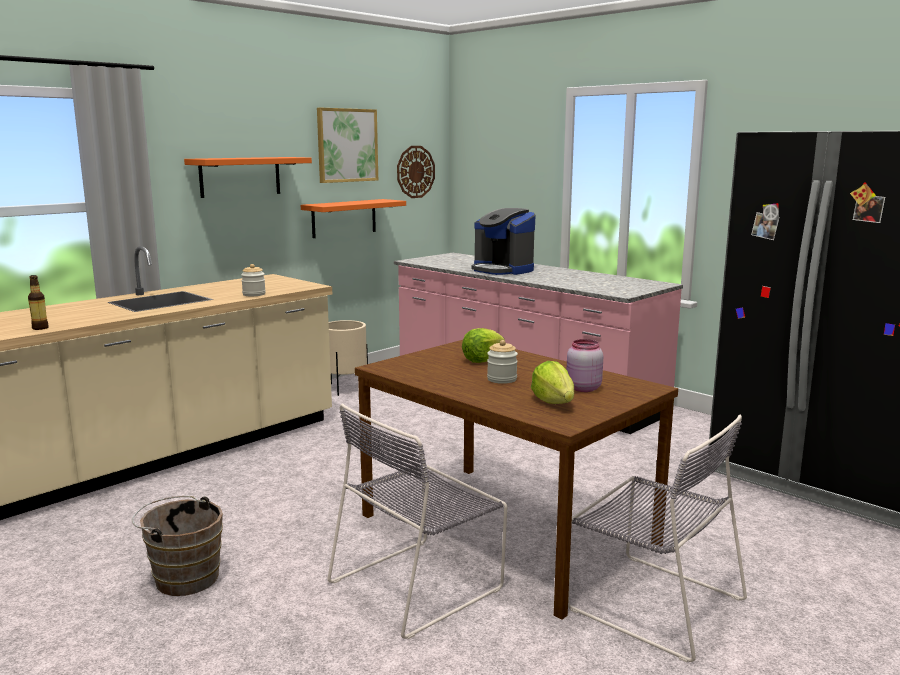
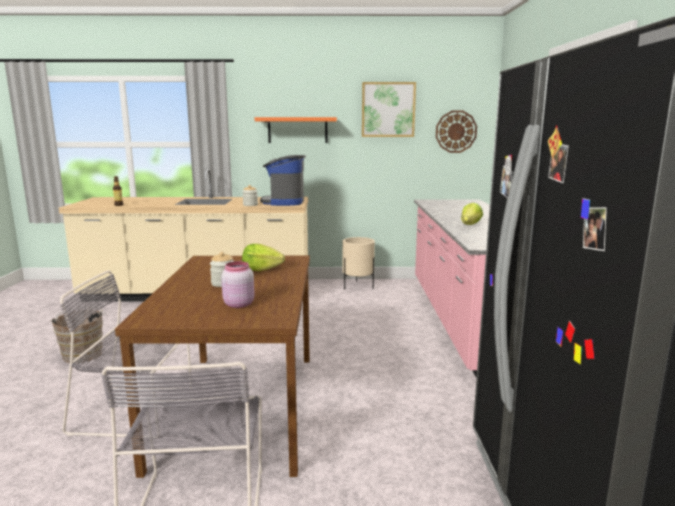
camera: 45 degrees right, 0 degrees up
(344, 218) = (382, 164): orange shelf -> none
(502, 270) = (461, 214): coffee machine -> coffee machine (284, 202)
(554, 402) = (190, 306): lettuce -> lettuce (470, 225)

